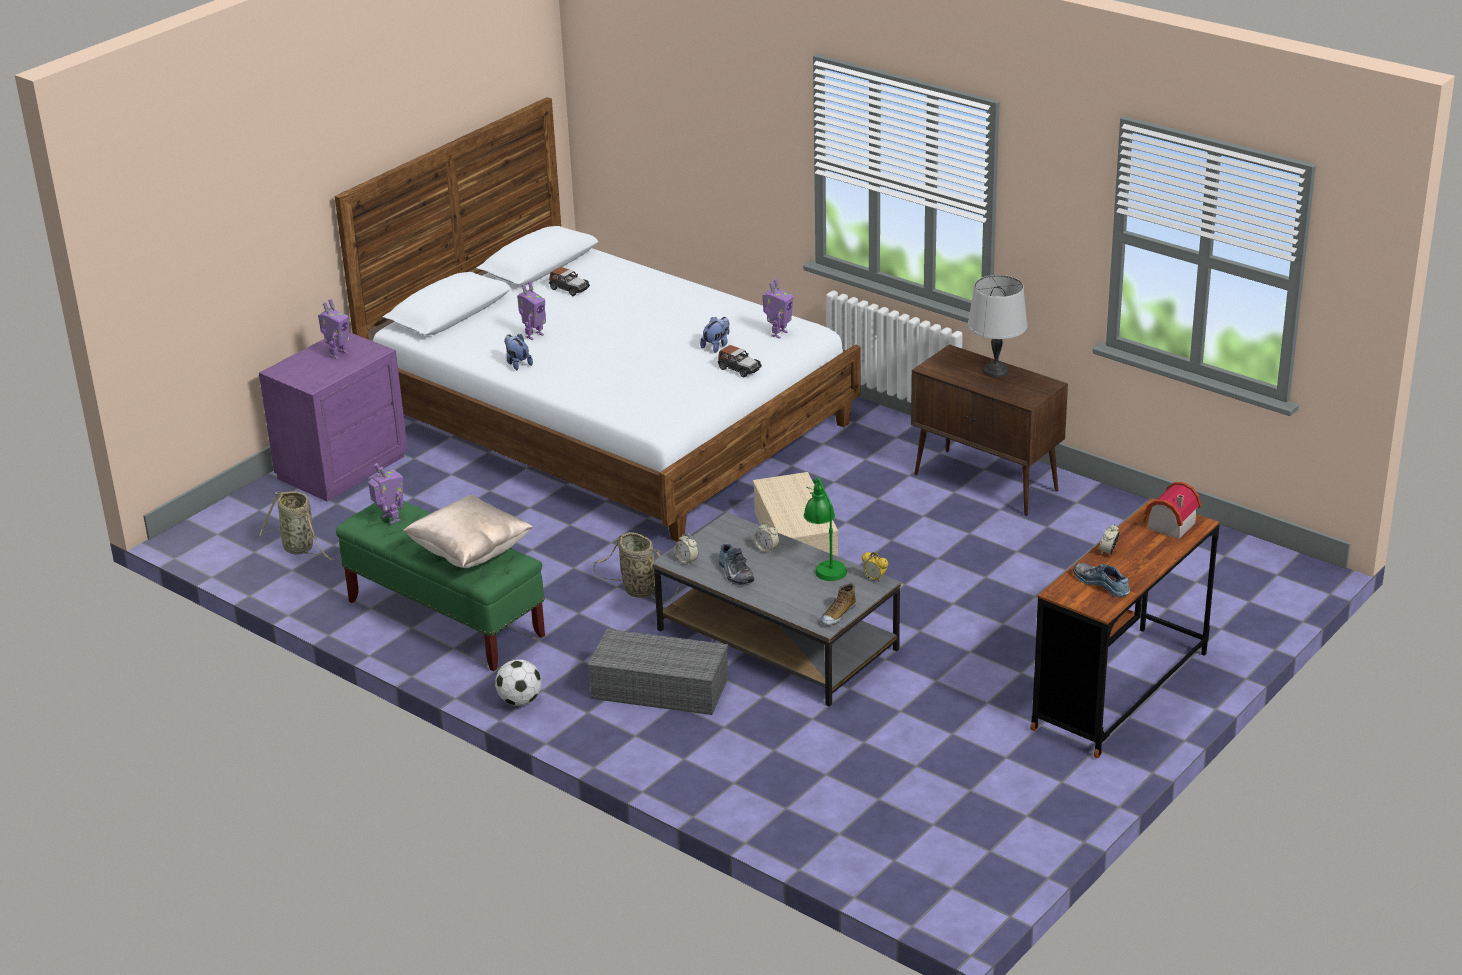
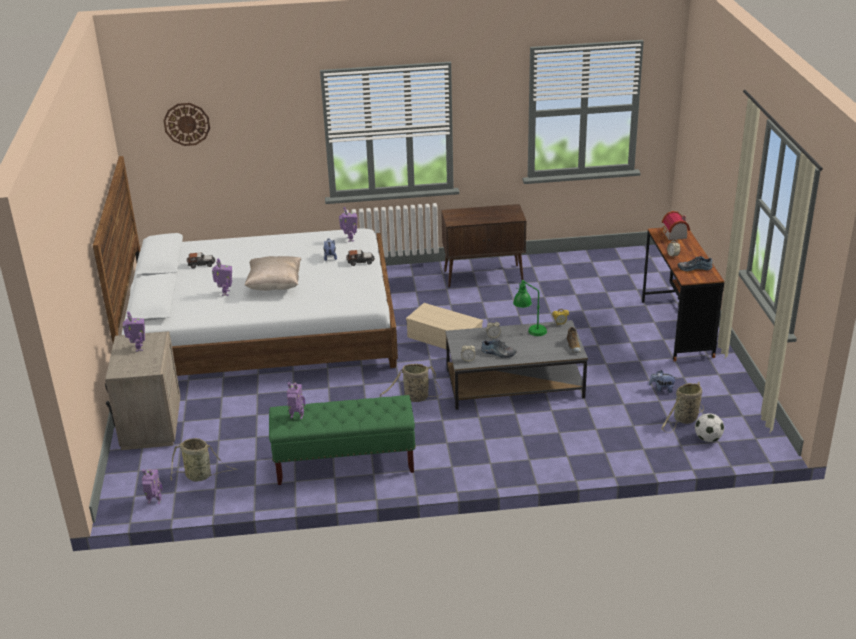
camera: 45 degrees left, 0 degrees up
(224, 550) = (154, 502): none -> toy robot
(341, 467) = (150, 425): purple nightstand -> beige nightstand
(470, 553) = (369, 409): beige pillow -> beige pillow (275, 286)
(517, 363) = (242, 309): plush toy -> plush toy (662, 389)
(520, 701) = (450, 477): football -> football (707, 439)
(645, 79) = (187, 124): none -> wall clock
(662, 688) = (503, 432): grey storage box -> none
(903, 808) = (684, 420): none -> basket
(995, 371) = (481, 211): grey table lamp -> none

